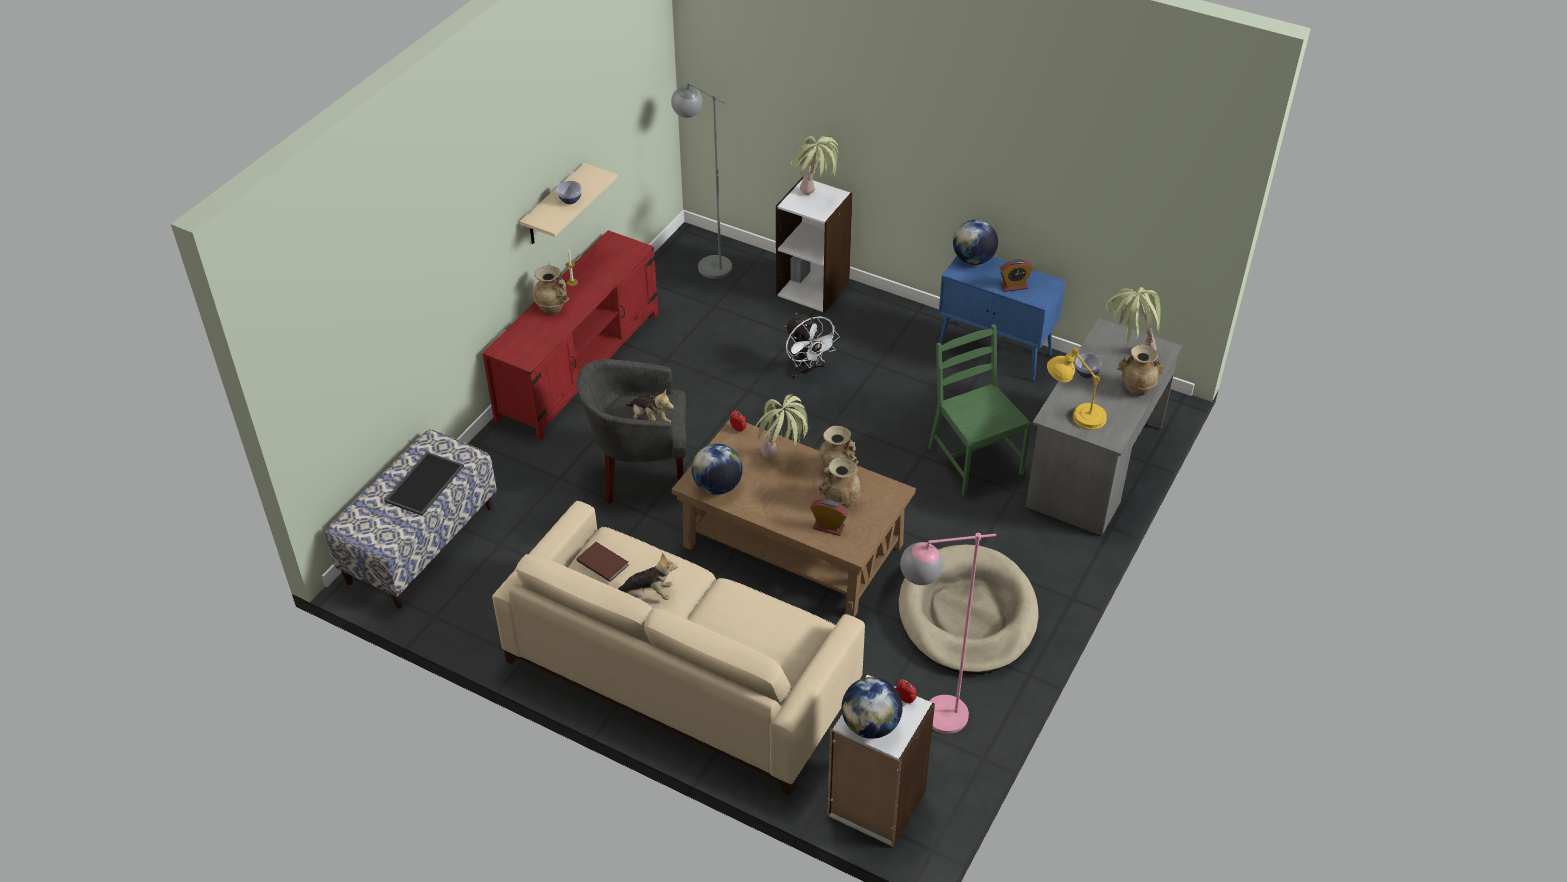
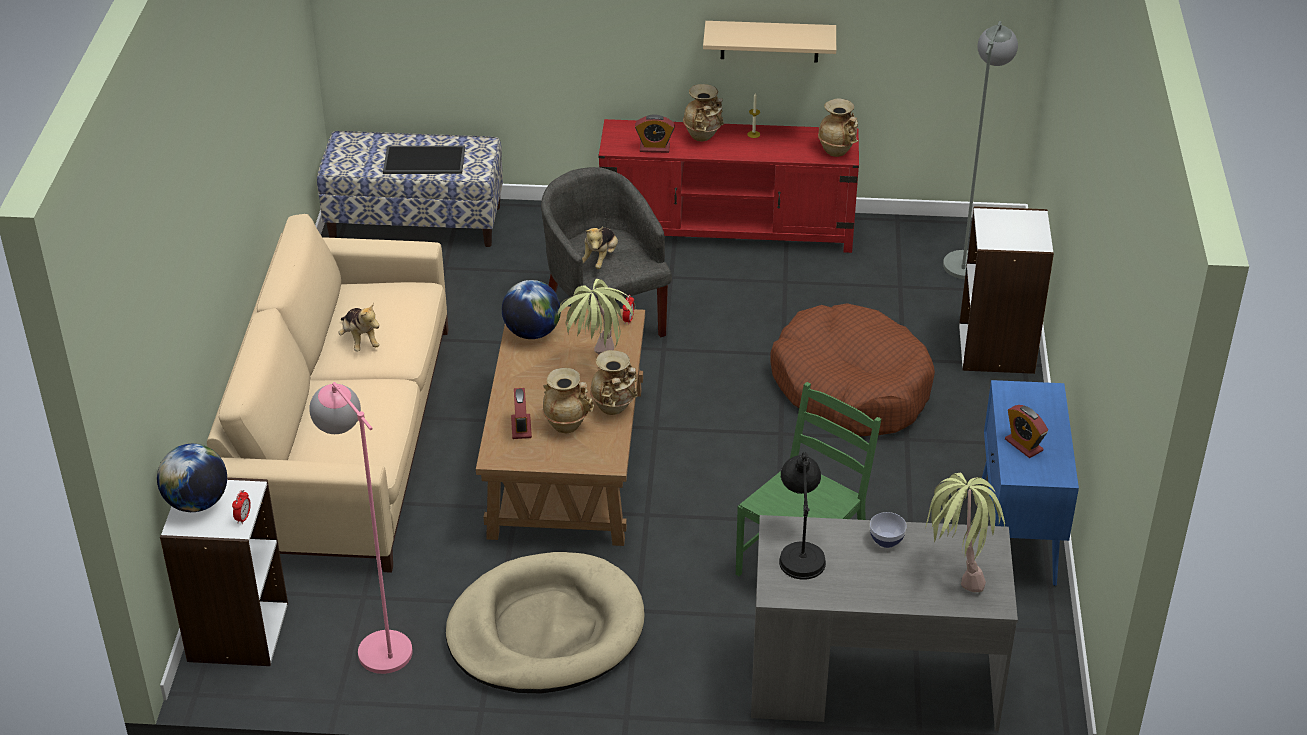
camera: 65 degrees right, 5 degrees down
(547, 338) = (654, 148): none -> alarm clock
(570, 200) = (765, 36): bowl -> none
(603, 562) = (386, 297): brown book -> none
(807, 370) = (851, 387): white fan -> brown dog bed
(816, 201) = (1010, 231): potted plant -> none
(973, 259) = (1045, 398): globe -> none
(1074, 414) = (800, 547): yellow table lamp -> black table lamp
(1136, 388) = (892, 594): beige vase -> beige vase (837, 150)

